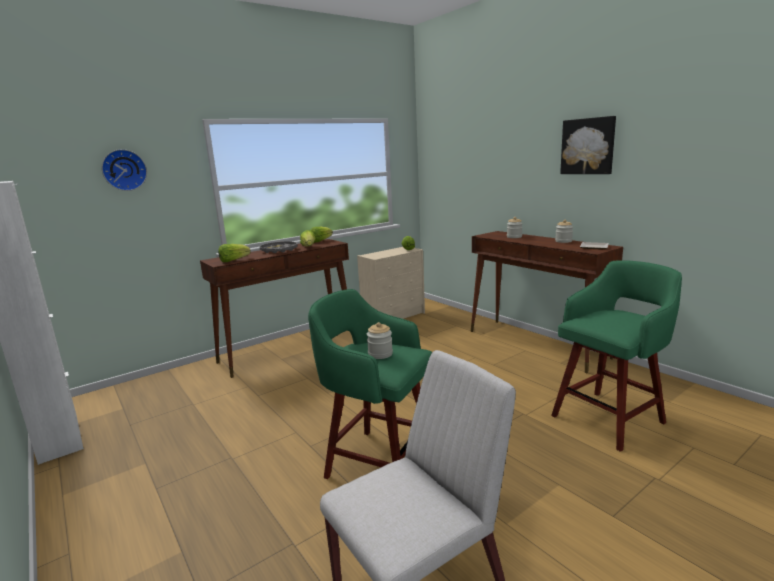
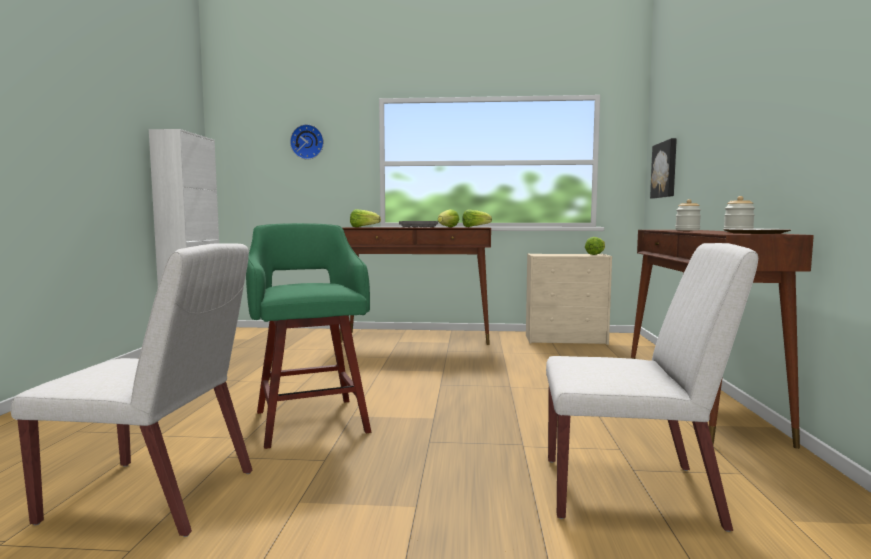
camera: 40 degrees right, 10 degrees down
(380, 354) = (308, 284): jar -> none
(588, 146) = (786, 74): picture -> picture (665, 169)
(609, 418) = (631, 492): green stool -> white chair

